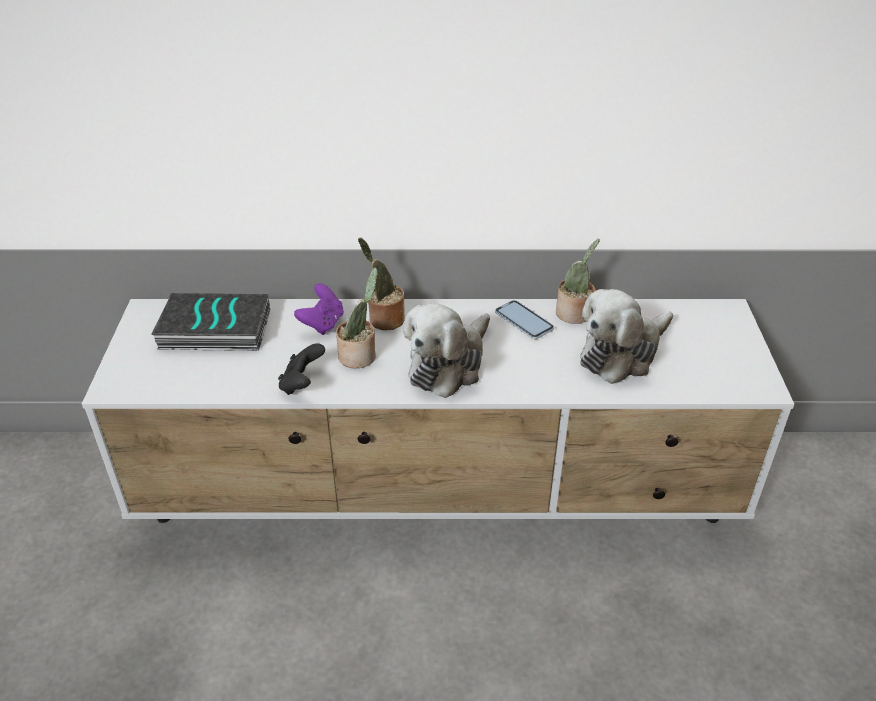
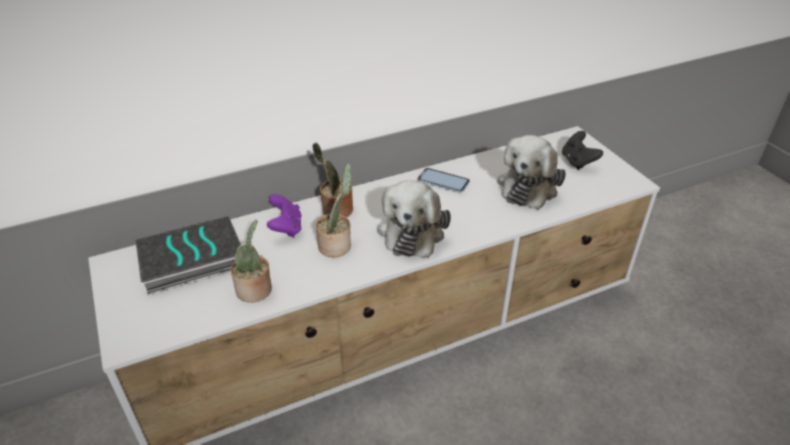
camera: 25 degrees left, 0 degrees up
(302, 384) = (304, 283): black game controller -> black game controller (577, 162)
(574, 315) = (476, 167): potted plant -> potted plant (255, 291)

